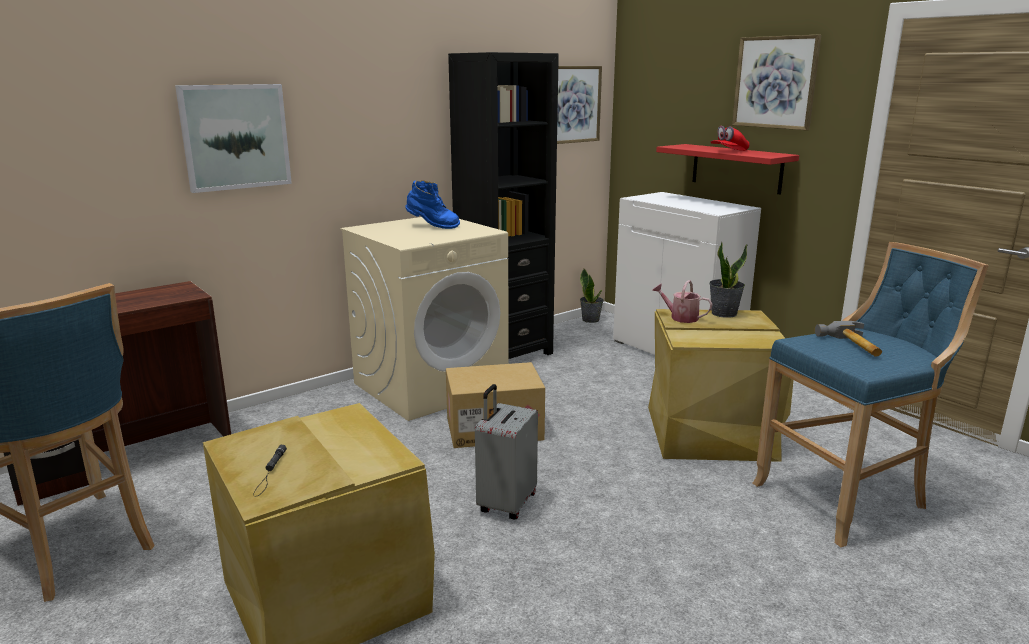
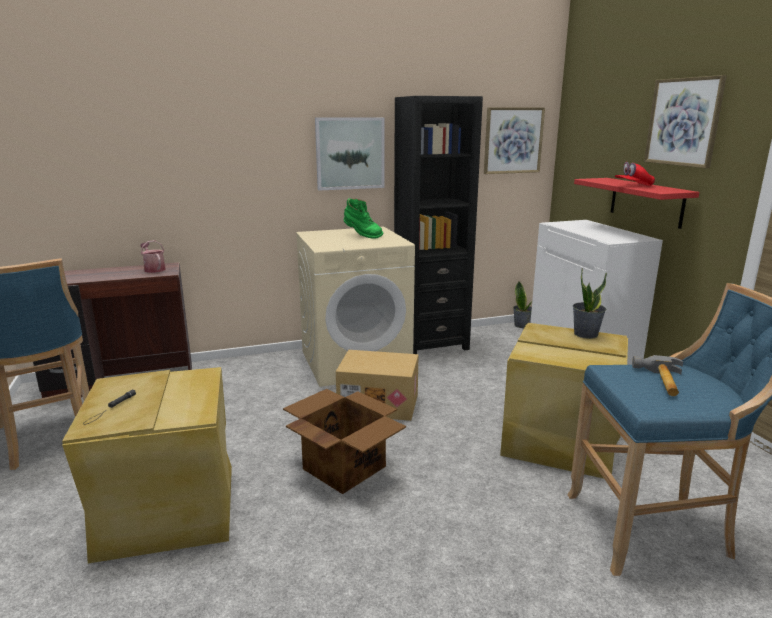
camera: 20 degrees right, 0 degrees up
(235, 137) = (217, 159): picture -> picture (350, 153)
(432, 227) = (362, 236): blue boot -> green boot
(506, 503) = (344, 467): grey suitcase -> cardboard box
(680, 317) = (540, 333): watering can -> watering can (154, 269)

